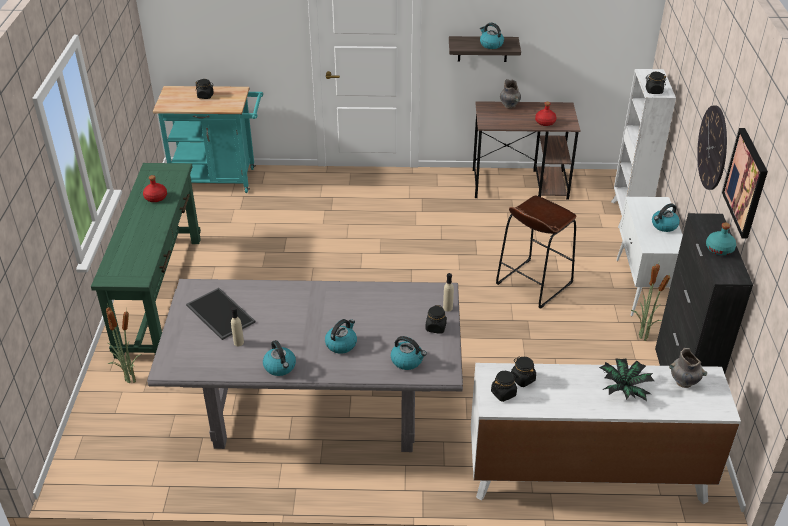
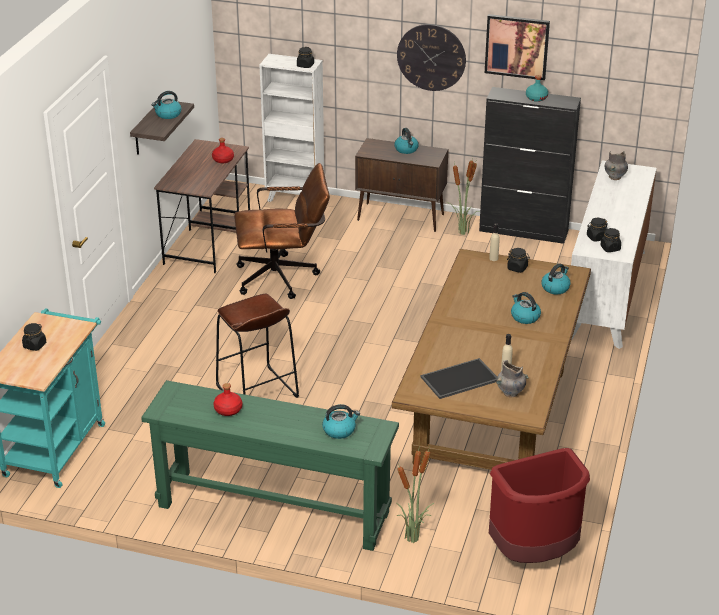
camera: 75 degrees left, 5 degrees down
(116, 465) = (535, 553): none -> red trash can
(280, 367) = (546, 352): kettle -> kettle (339, 430)
(318, 405) = (491, 415): grey dining table -> brown dining table
(488, 235) = (284, 277): none -> brown office chair
(509, 106) = (178, 171): grey vase -> grey vase (511, 393)
(533, 283) = (370, 268): brown stool -> brown stool (257, 392)
(623, 388) = (616, 200): potted plant -> none
(642, 288) = (401, 217): white cabinet -> brown cabinet

